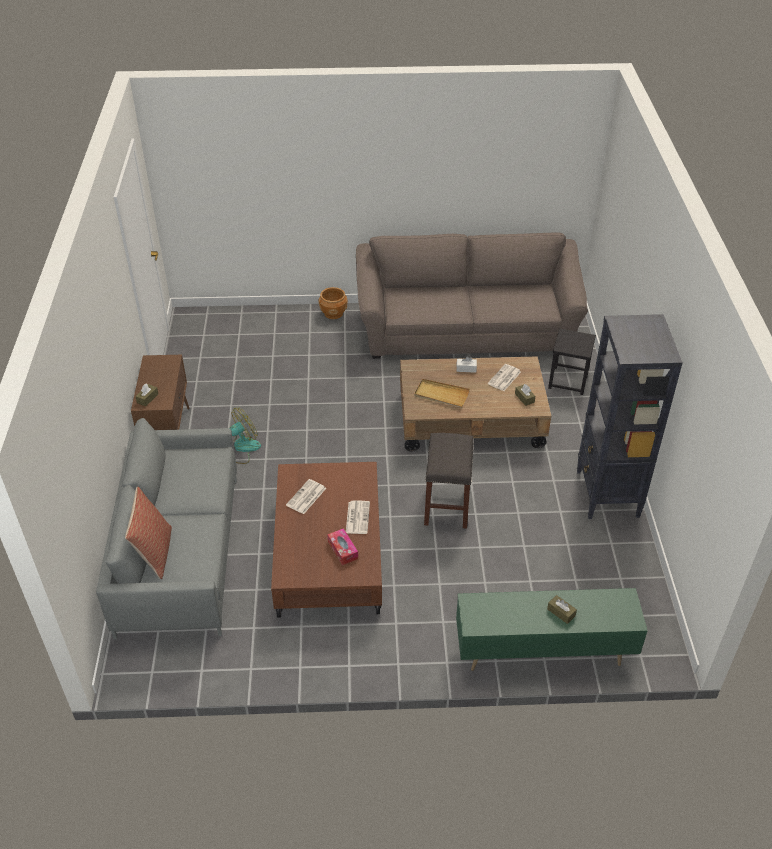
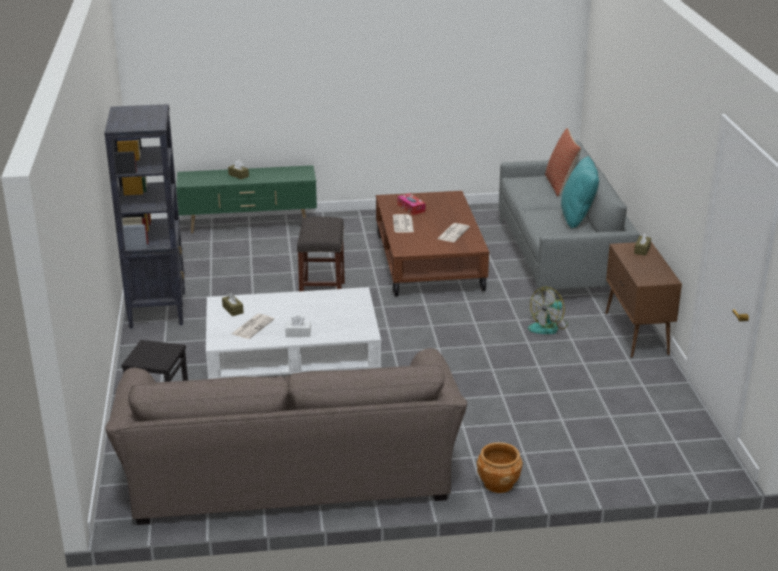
camera: 175 degrees right, 15 degrees down
(170, 483) = (577, 217): none -> turquoise pillow
(441, 395) = (329, 308): beige tray -> none
(470, 419) = (293, 363): brown coffee table -> white coffee table

